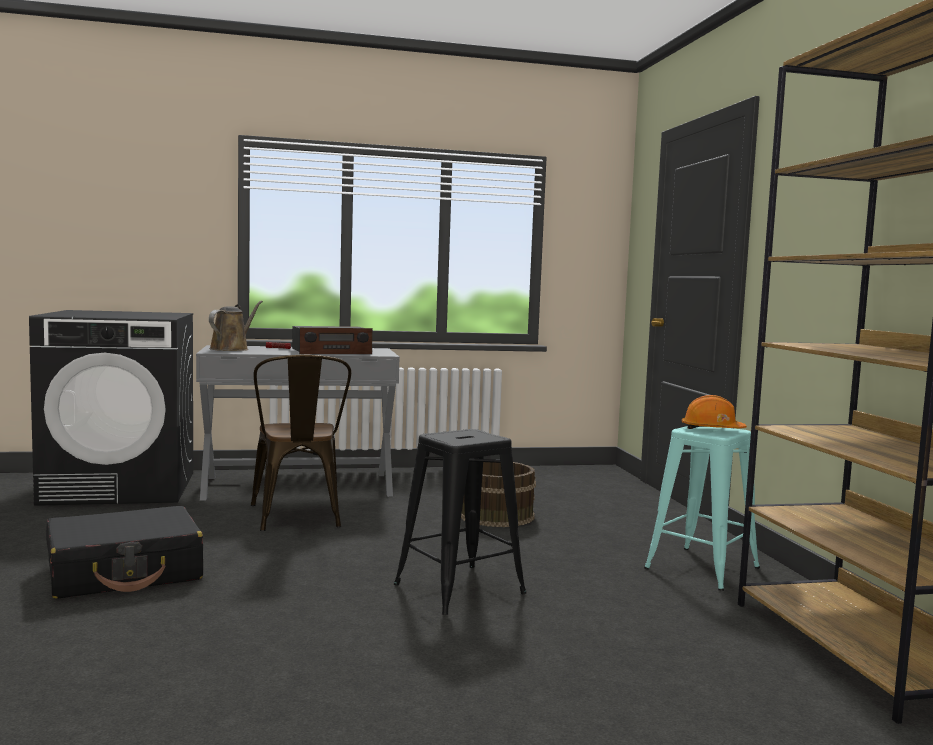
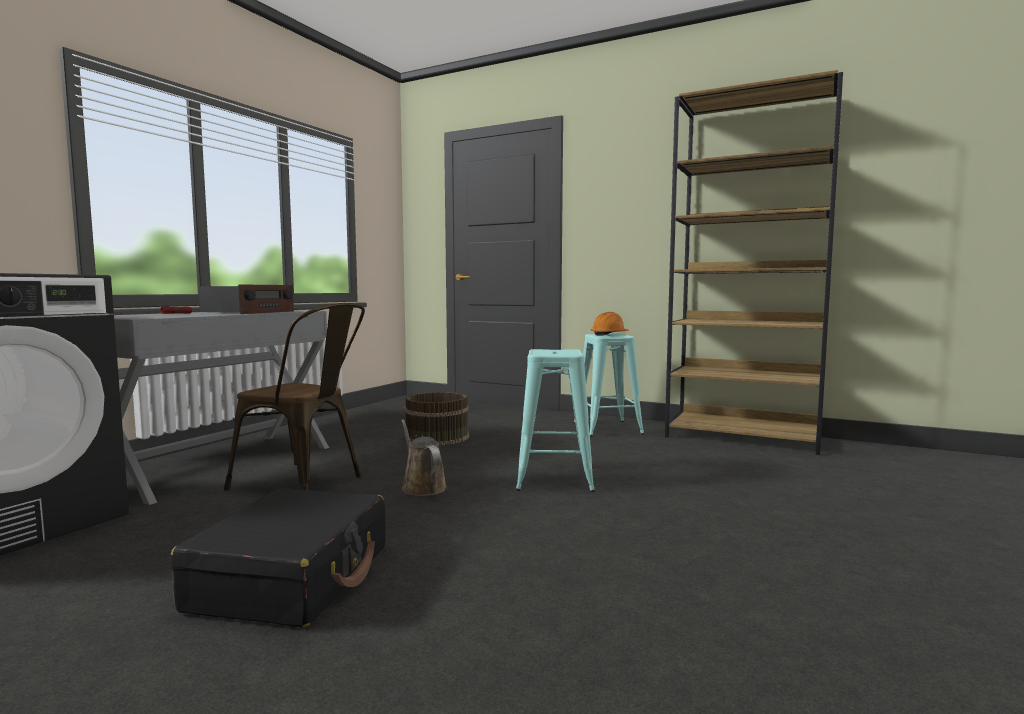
camera: 50 degrees left, 0 degrees up
(231, 349) = (136, 316): brown watering can -> brown watering can (422, 487)
(459, 589) = (554, 477): black stool -> turquoise stool

